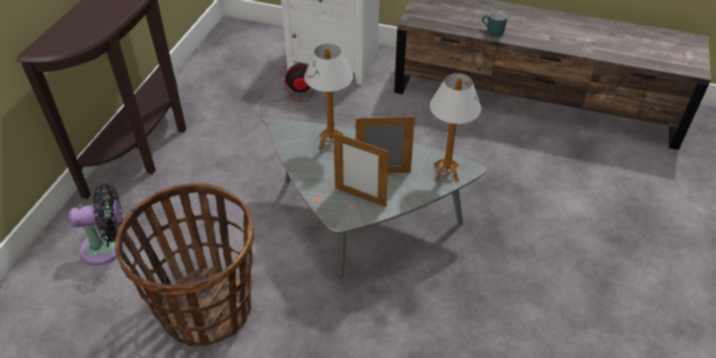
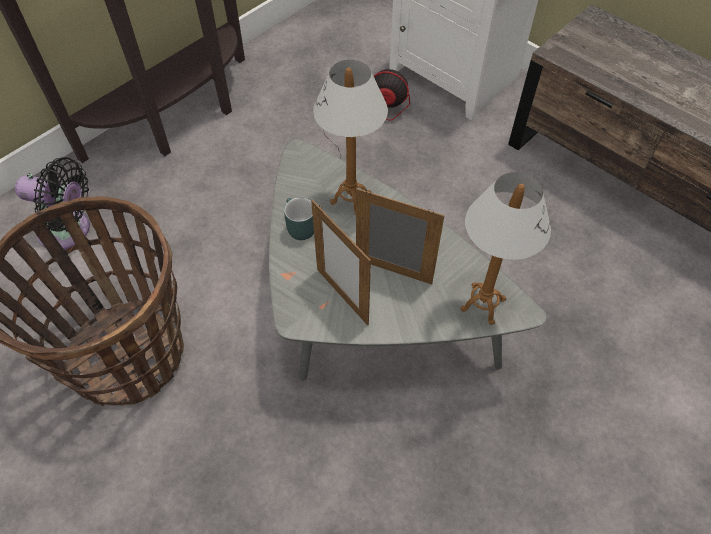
camera: 25 degrees right, 10 degrees up
(492, 31) = (668, 105): turquoise mug -> turquoise mug (297, 227)

